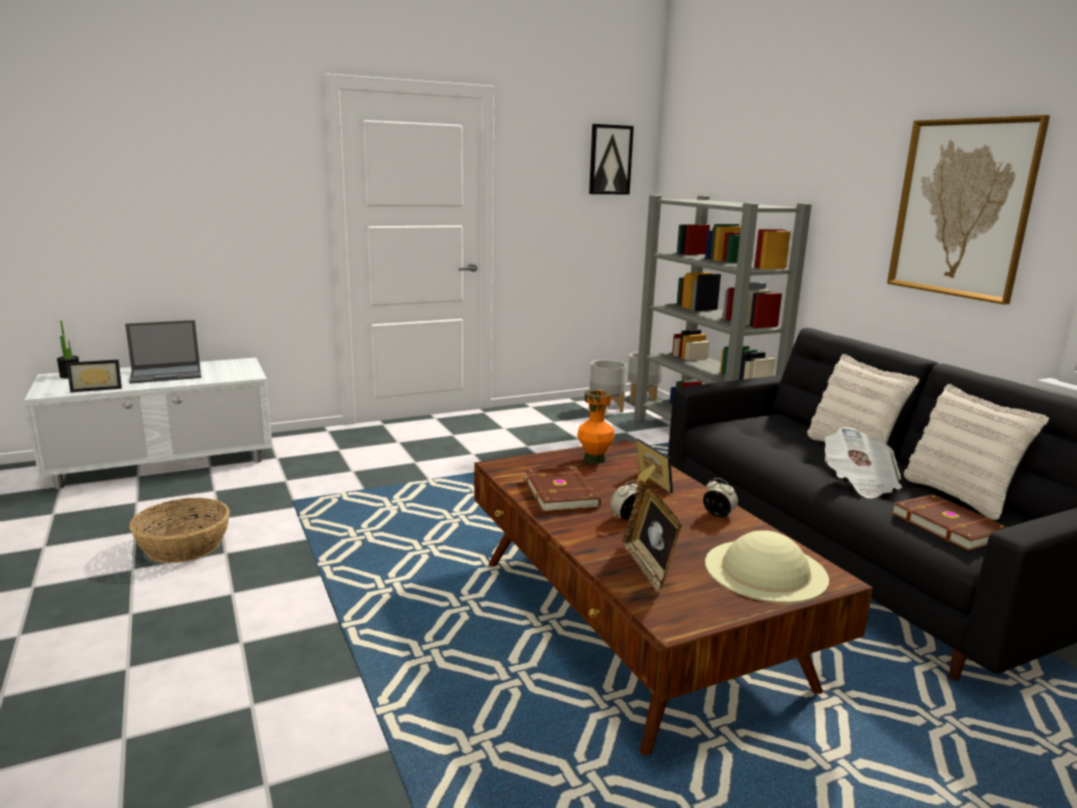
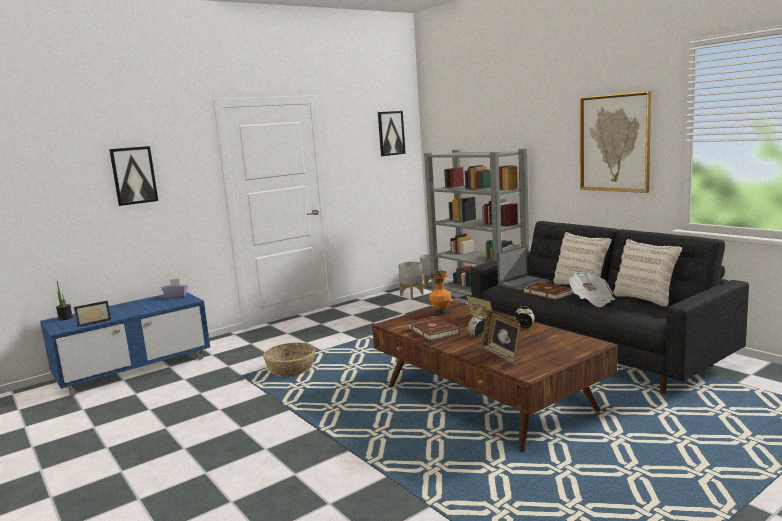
camera: 10 degrees left, 5 degrees down
(165, 461) = (134, 368): white tv stand -> blue tv stand
(167, 374) = (133, 308): laptop -> laptop (524, 283)
(184, 546) = (189, 410): basket -> basket (291, 369)
(191, 178) = (133, 175): none -> picture
(238, 365) = (176, 296): none -> purple tissue box
(765, 570) = (562, 346): beige hat -> none
(949, 525) = (644, 312): brown book -> brown book (549, 293)

